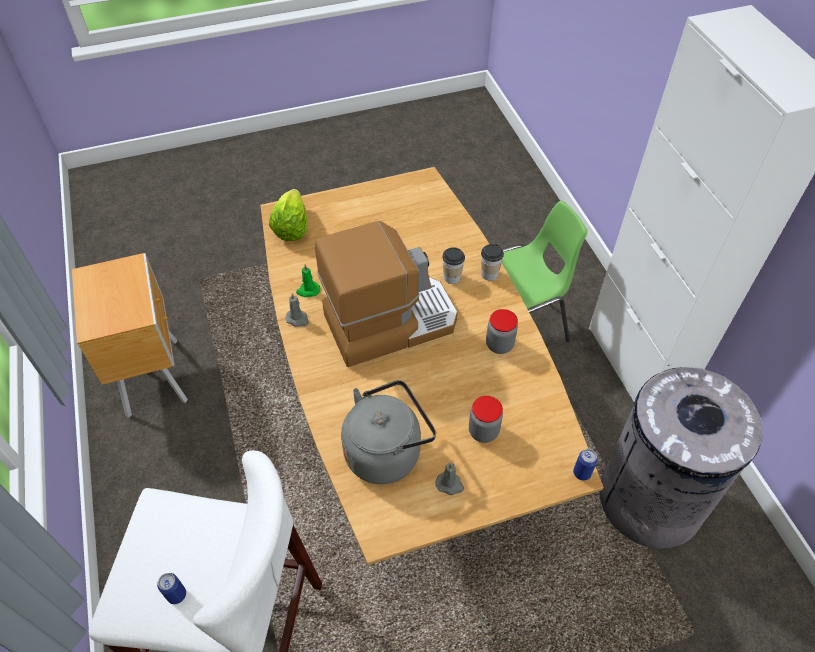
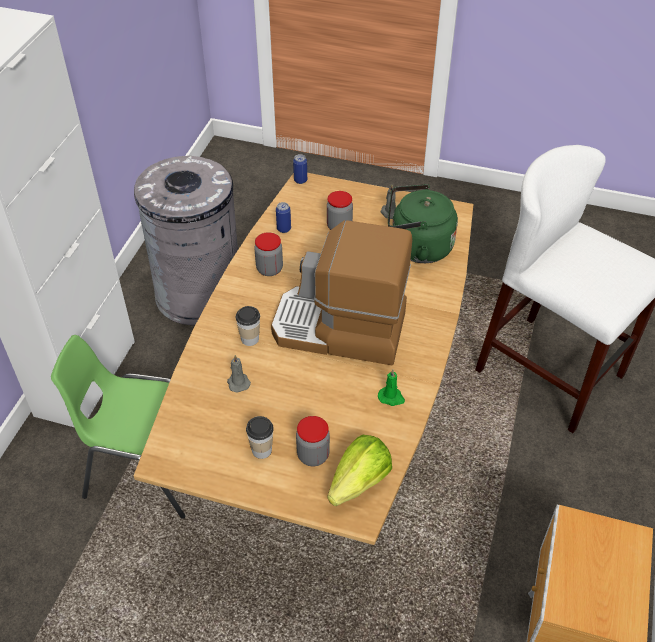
camera: 145 degrees left, 5 degrees down
(176, 595) = (606, 251): can -> can (284, 229)
(298, 319) = (419, 374): grey candle -> grey candle (238, 382)
(334, 227) = (313, 455): none -> jar
(386, 451) = (417, 247): grey kettle -> green kettle
(489, 274) = (215, 324): cup -> cup (261, 450)

